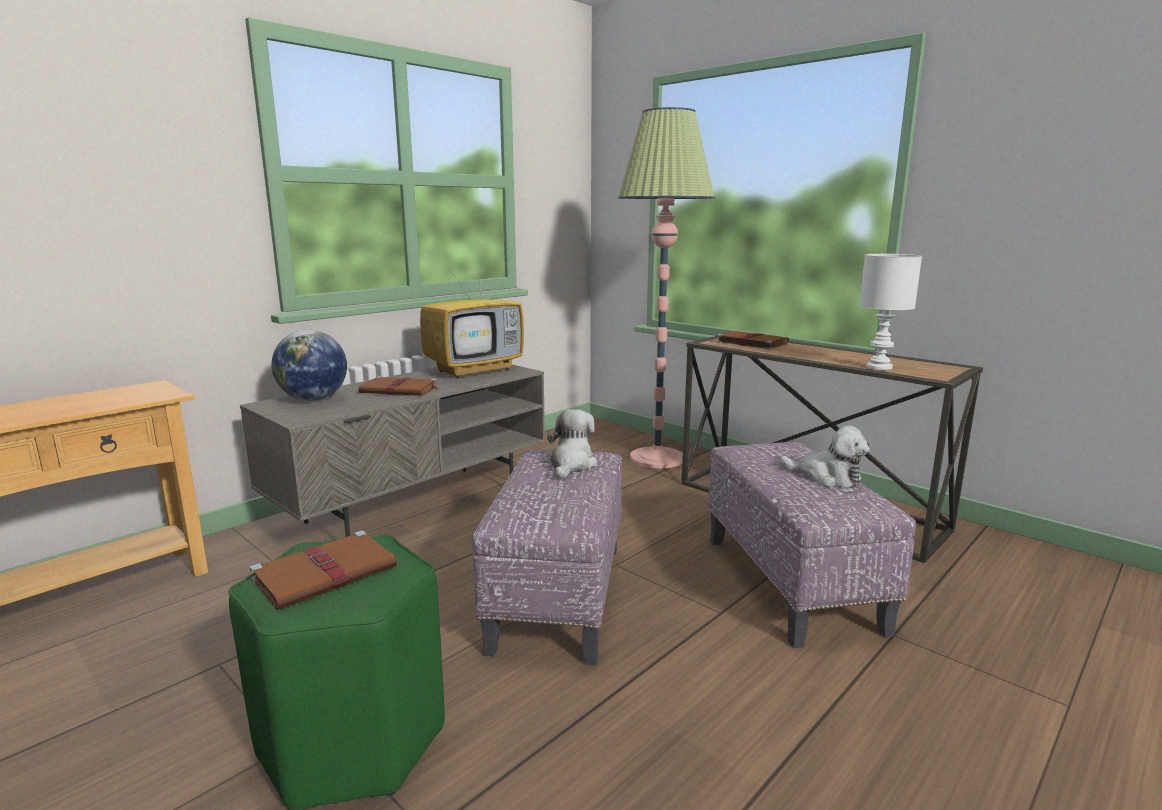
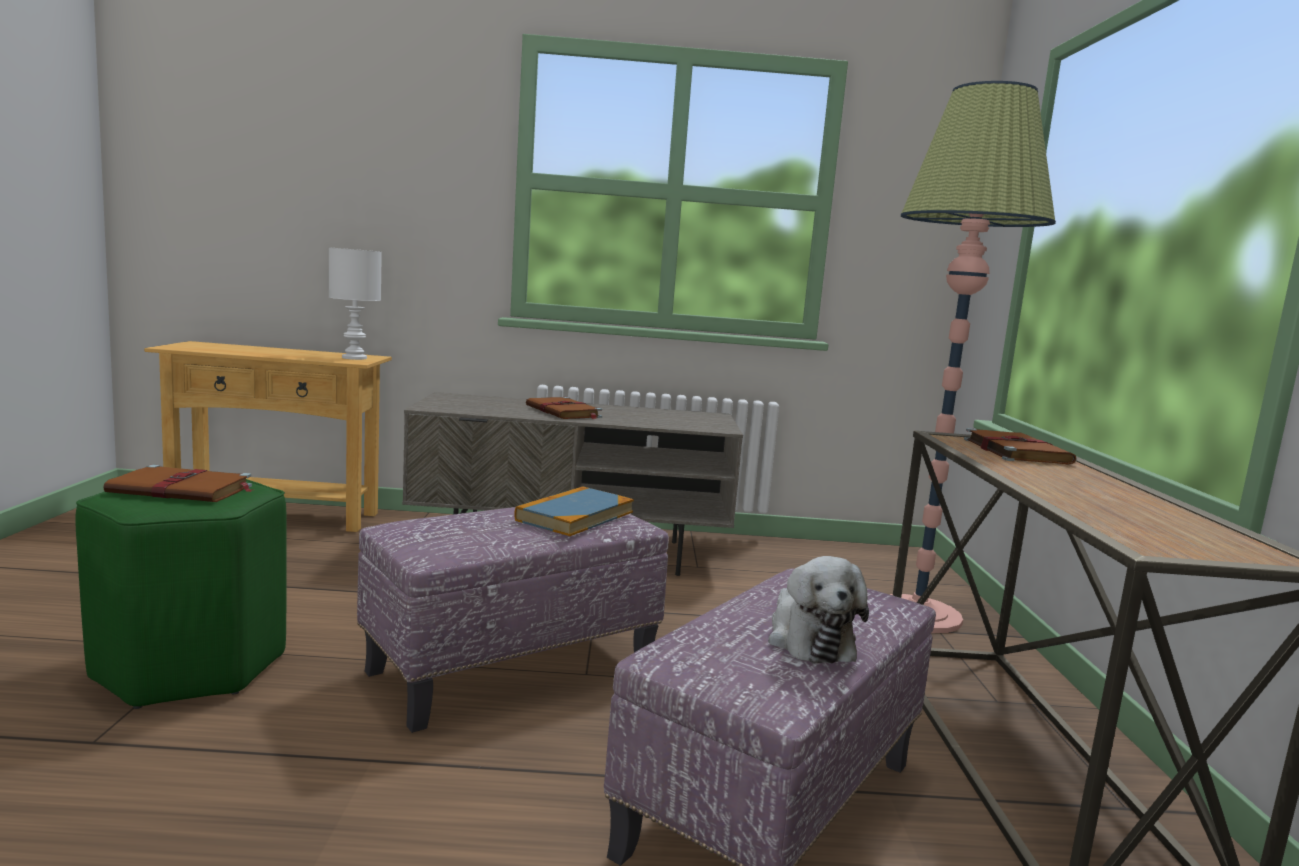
camera: 45 degrees right, 5 degrees down
(313, 399) = (485, 401): globe -> none
(475, 370) = (681, 417): television -> none
(571, 464) = (575, 516): plush toy -> book
(880, 367) = (1095, 512): white table lamp -> white table lamp (355, 358)

